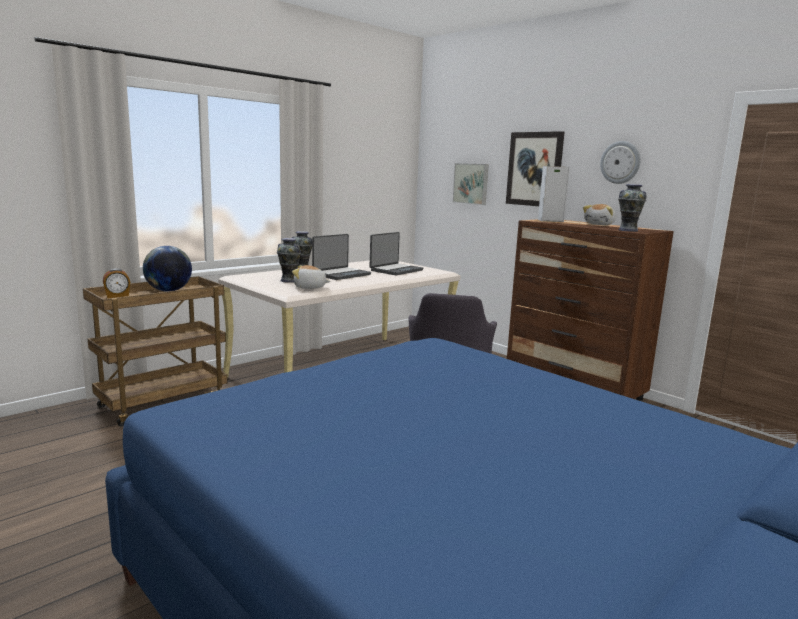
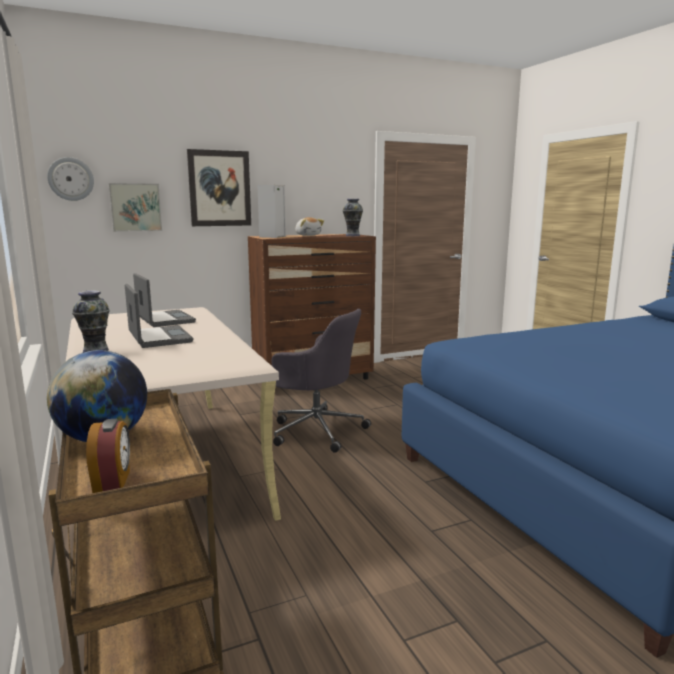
camera: 70 degrees left, 0 degrees up
(289, 281) = (168, 360): vase -> none
(310, 287) = (226, 354): plush toy -> none
(620, 162) = (304, 181): wall clock -> wall clock (71, 179)

